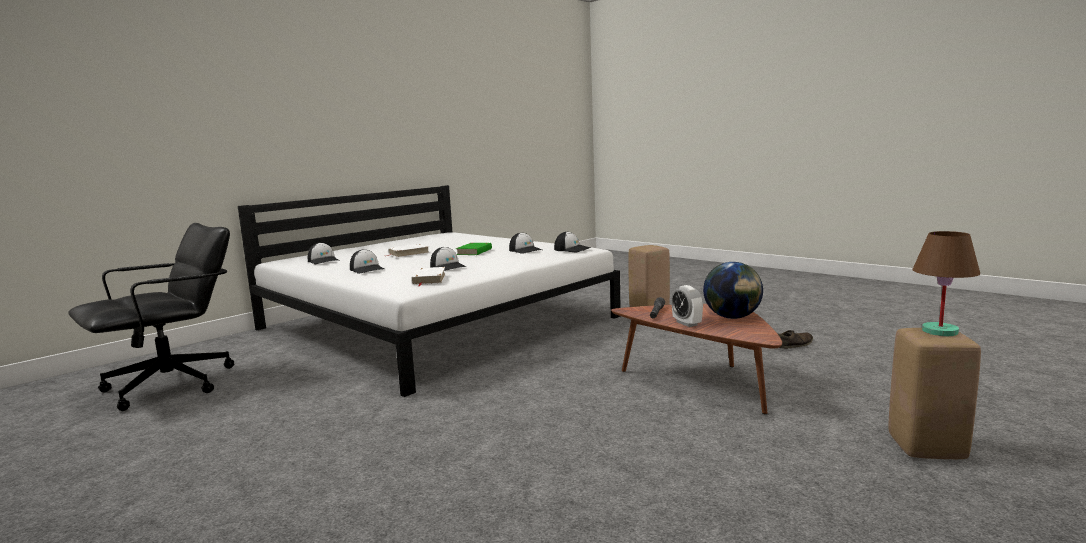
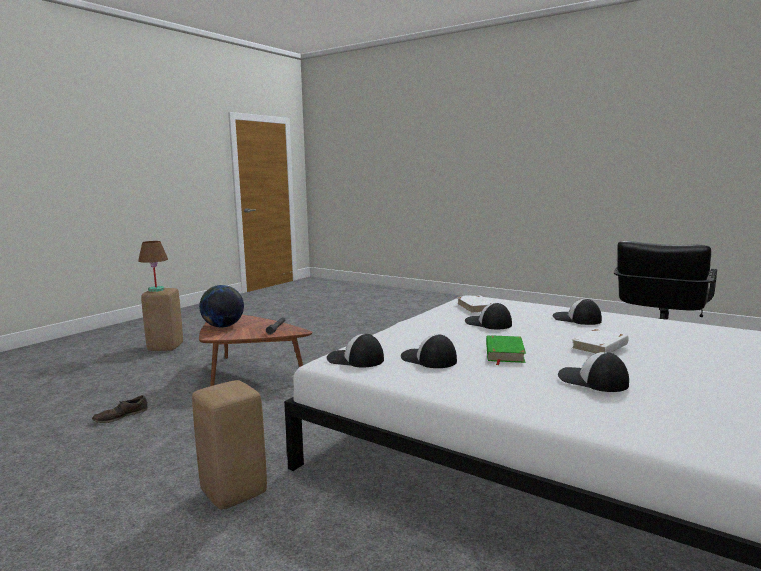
camera: 170 degrees right, 0 degrees up
(324, 261) = (688, 333): cap -> cap (592, 380)
(686, 323) = (261, 321): alarm clock -> none

